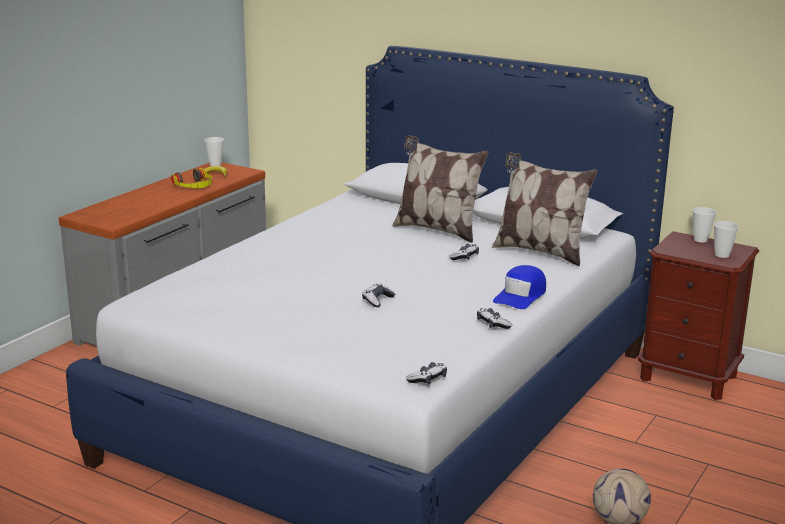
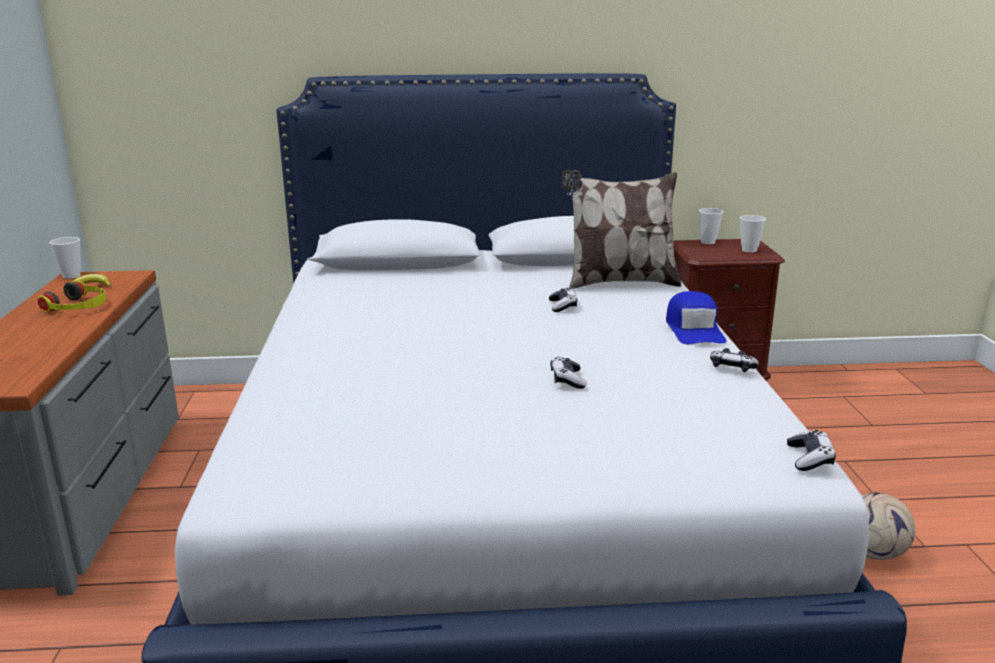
camera: 35 degrees left, 0 degrees up
(437, 230) = (480, 286): pillow -> none

